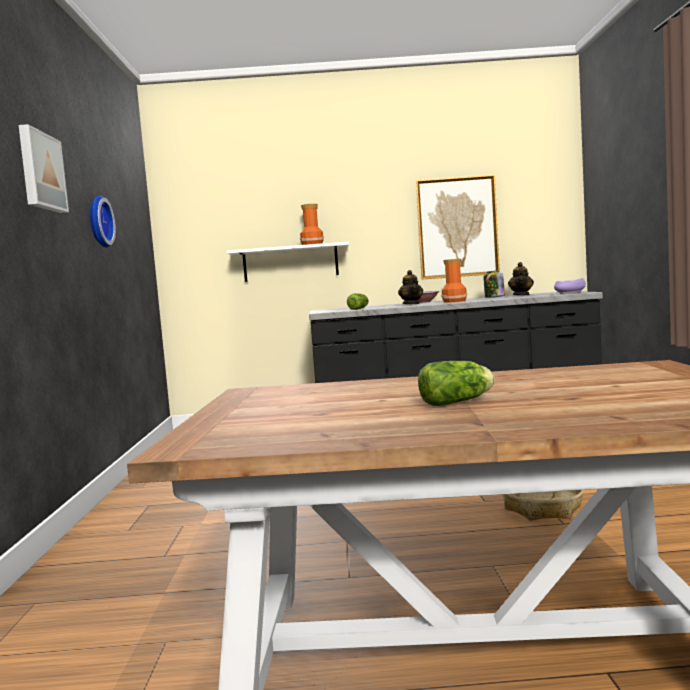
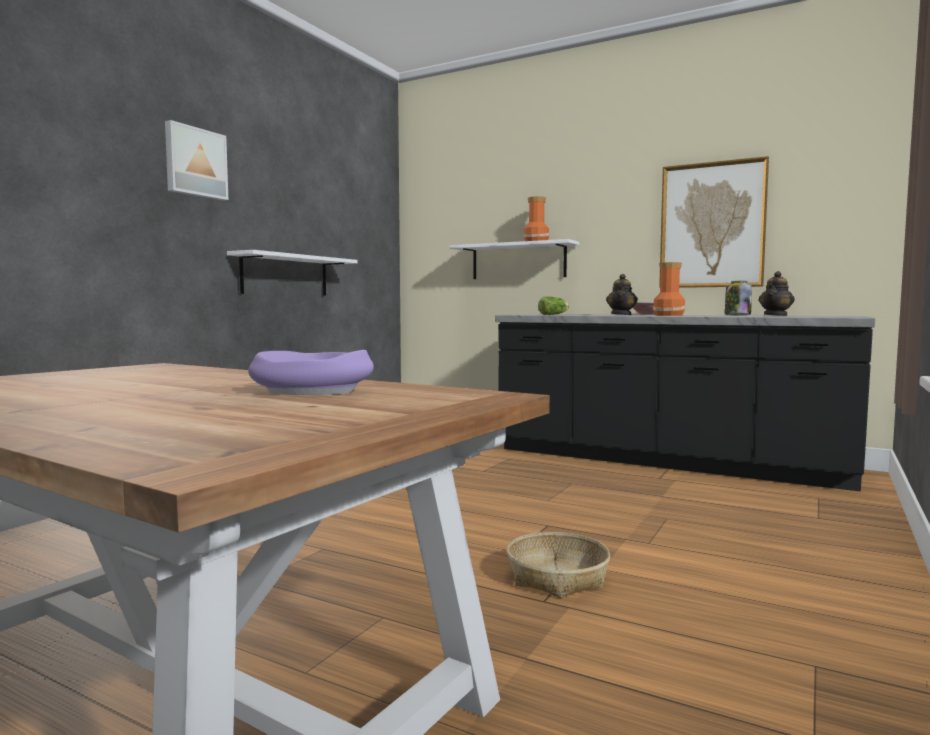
camera: 30 degrees right, 0 degrees up
(98, 222) = (291, 211): wall clock -> none
(101, 291) = (285, 275): none -> white shelf
(459, 402) = (142, 394): lettuce -> none
(570, 293) = (832, 316): purple bowl -> purple bowl (312, 392)

